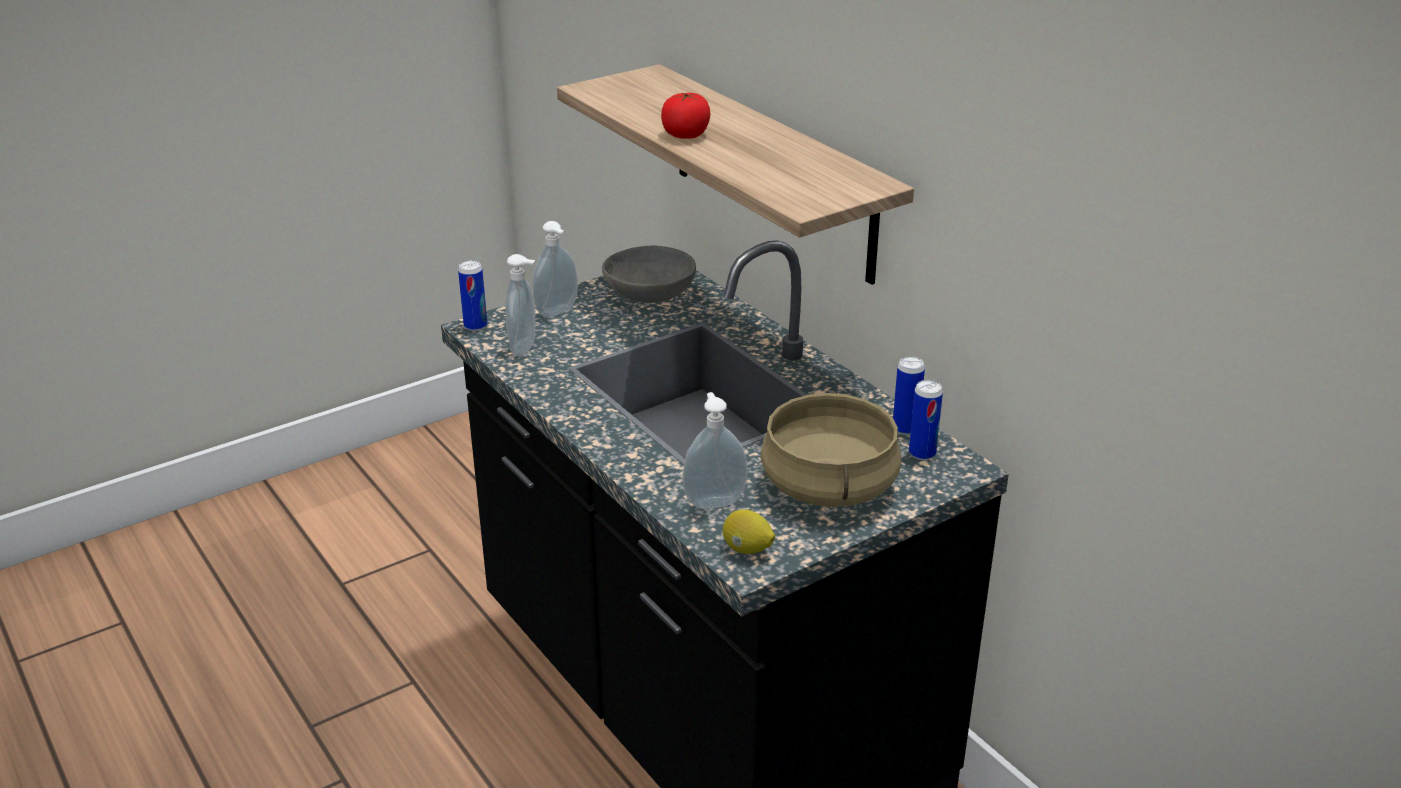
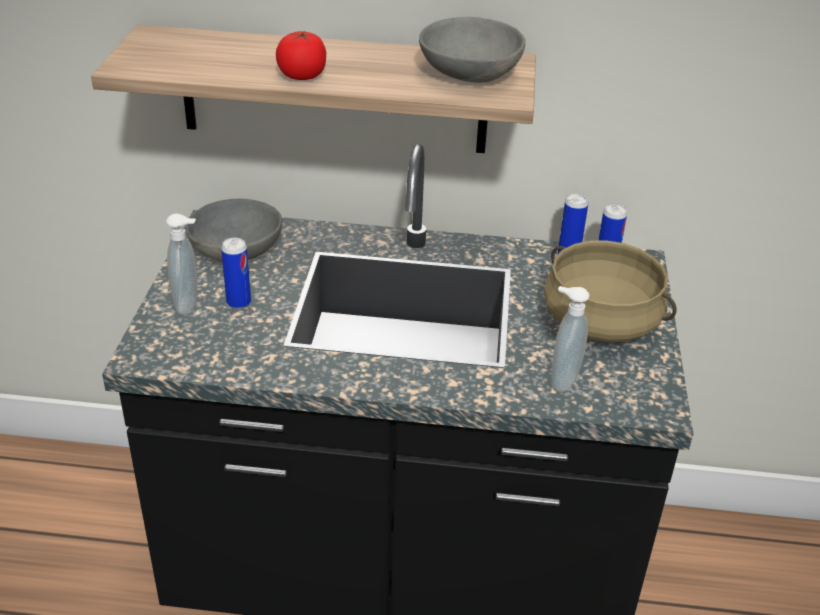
camera: 50 degrees left, 5 degrees up
(475, 326) = (138, 356): can -> can (239, 302)
(525, 348) = (218, 349): soap dispenser -> none
(747, 549) = (639, 399): lemon -> none
(813, 179) = (468, 74): none -> grey bowl

